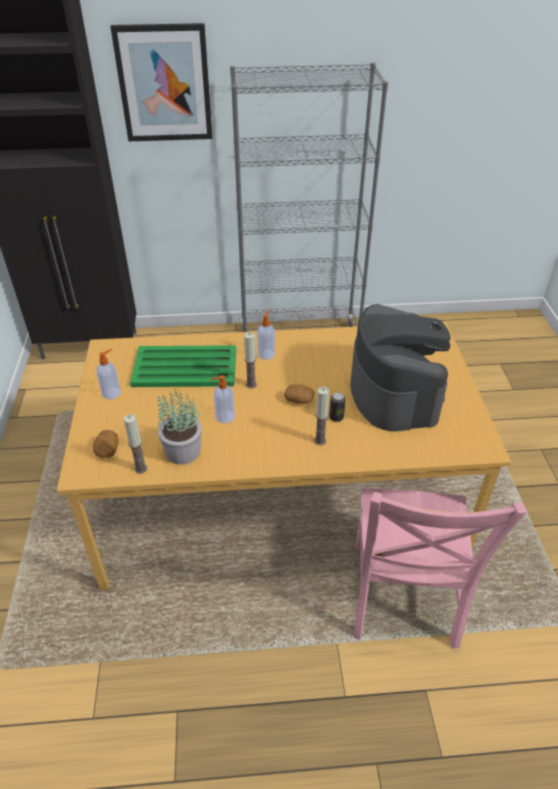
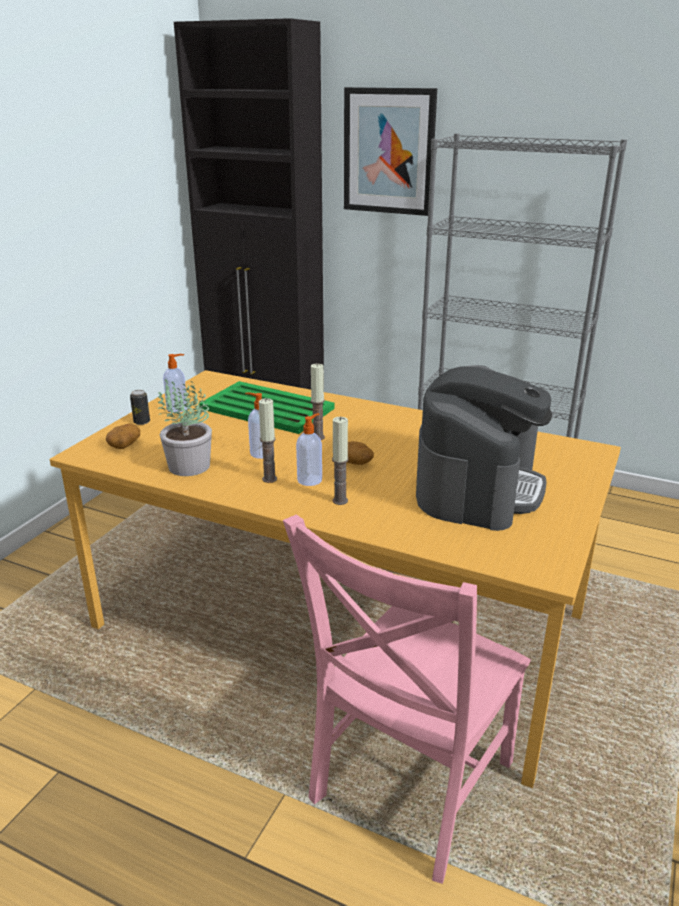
camera: 30 degrees right, 15 degrees down
(140, 468) = (136, 466): candle -> candle (269, 479)
(266, 354) = (362, 419): soap dispenser -> soap dispenser (310, 479)
(336, 417) = (382, 487): can -> can (142, 422)

